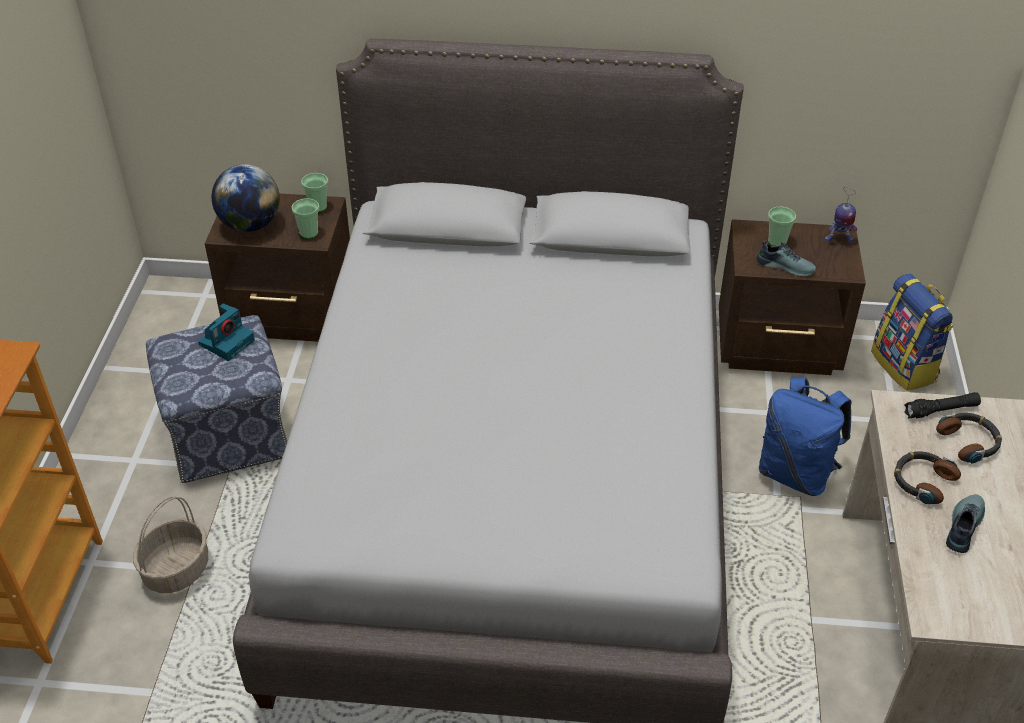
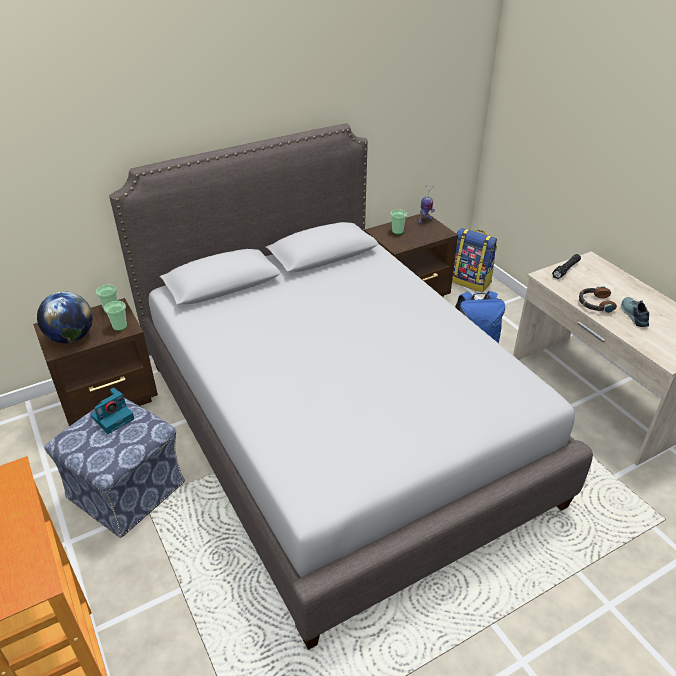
camera: 35 degrees left, 5 degrees down
(176, 569) = (166, 596): basket -> none
(227, 341) = (113, 417): camera -> camera turned 45 degrees clockwise
(785, 265) = (413, 240): shoe -> none
(969, 441) = (592, 278): headphones -> none

